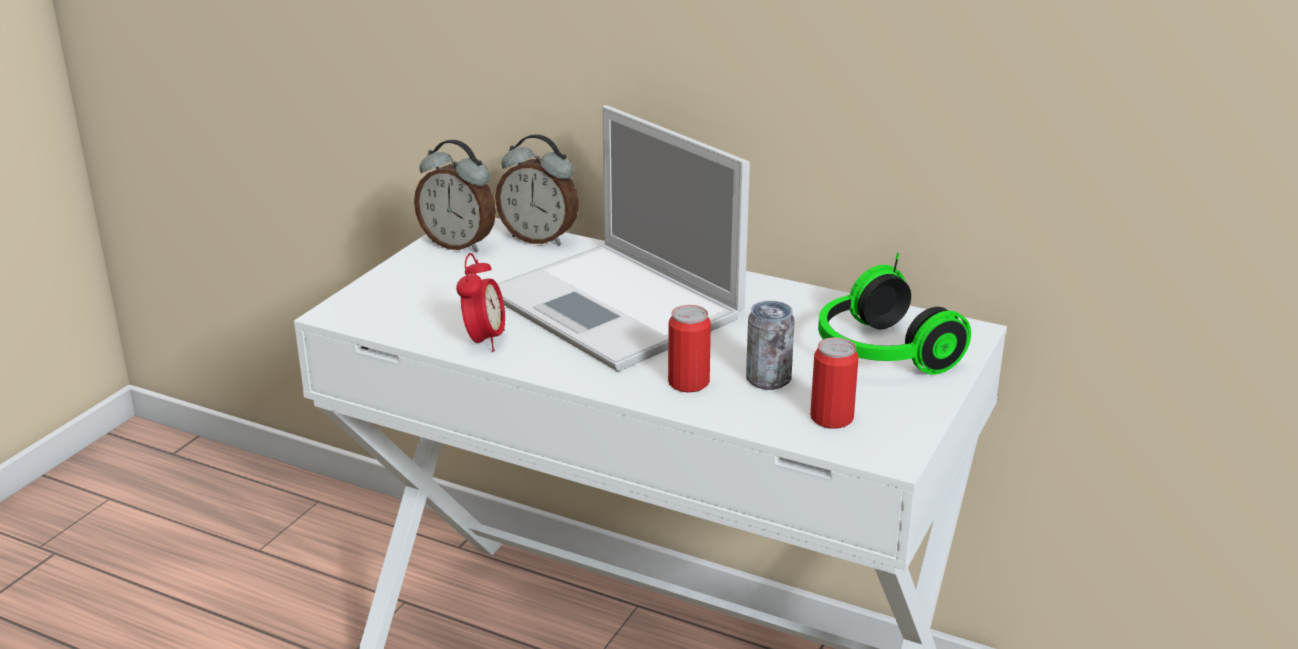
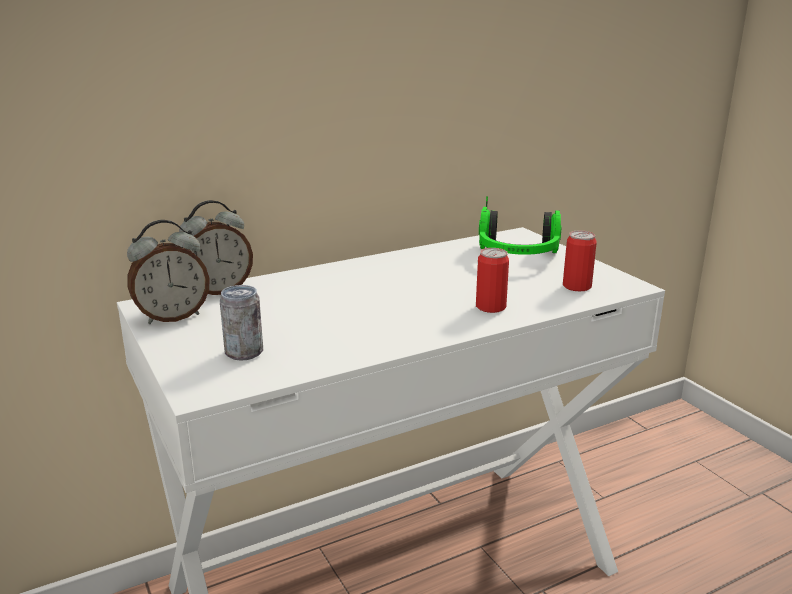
camera: 55 degrees left, 5 degrees down
(484, 341) = (341, 349): alarm clock -> none
(618, 308) = (362, 297): laptop -> none
(768, 379) = (513, 287): can -> can (244, 352)

